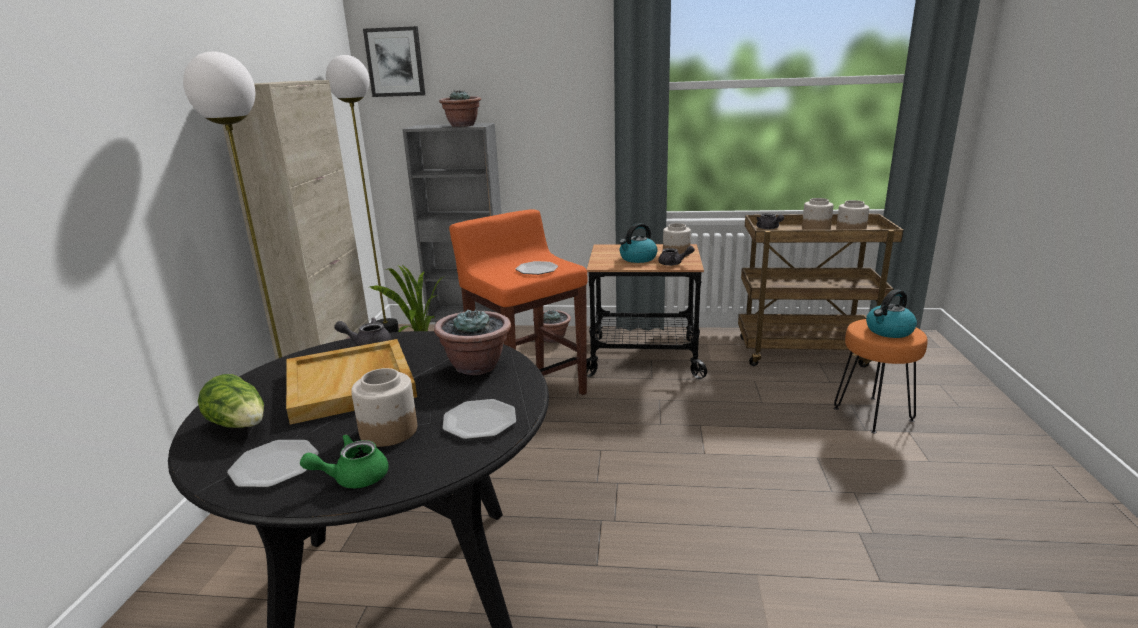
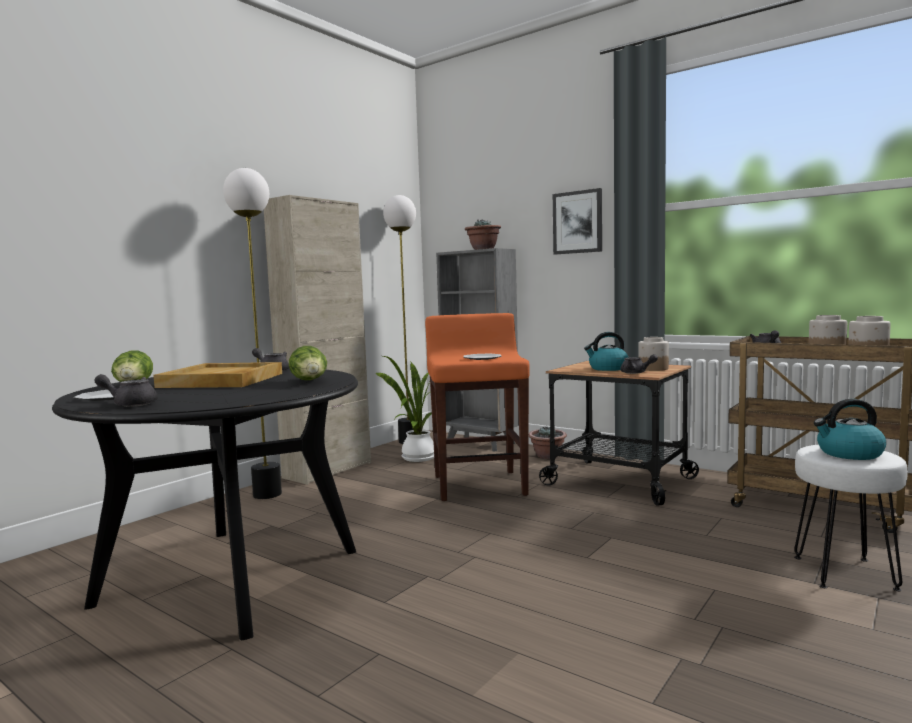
camera: 30 degrees right, 15 degrees down
(353, 477) = (130, 404): green teapot -> grey teapot
(388, 431) = (192, 394): jar -> none
(395, 62) = (448, 204): picture -> picture (577, 222)
(476, 366) = (310, 381): potted plant -> lettuce
(480, 422) = (248, 397): plate -> none
(873, 414) = (845, 572): orange stool -> white stool

